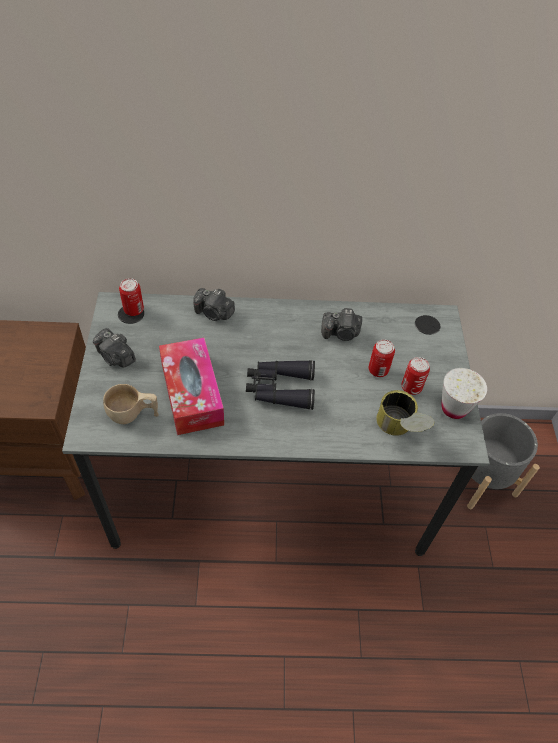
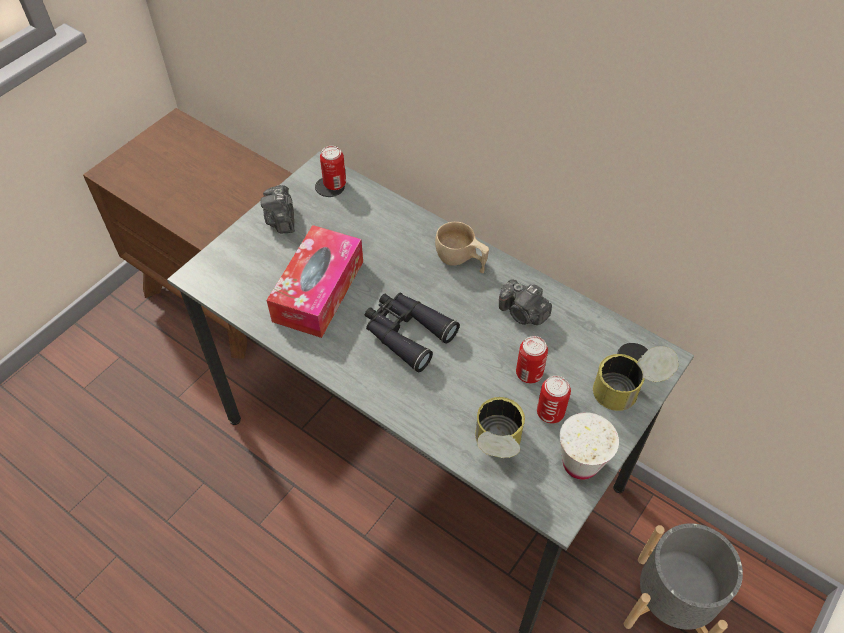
camera: 40 degrees right, 0 degrees up
(133, 415) = (250, 281): beige cup -> beige cup (461, 261)
(214, 313) = (408, 225): camera -> none
(442, 347) = (629, 390): none -> can

